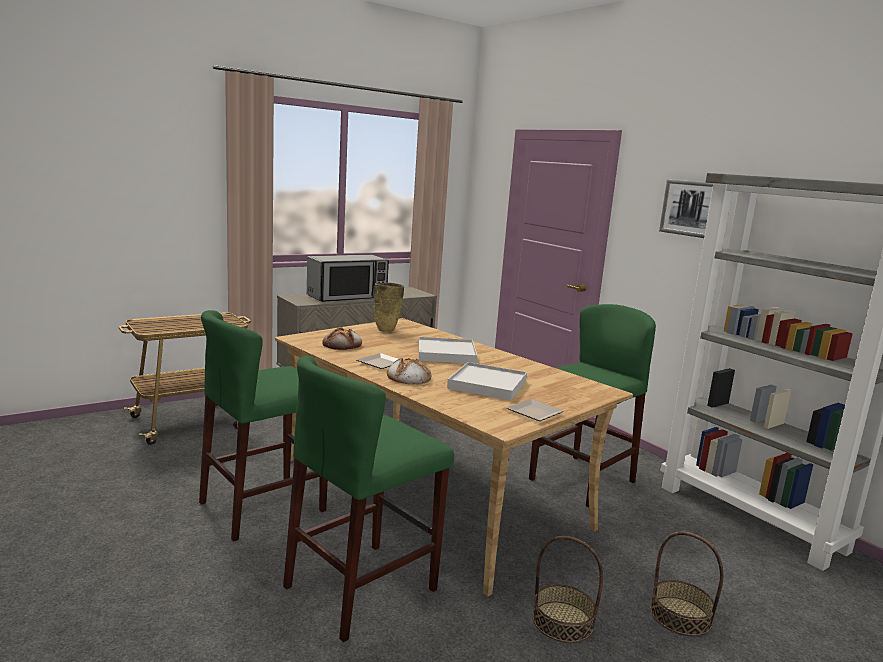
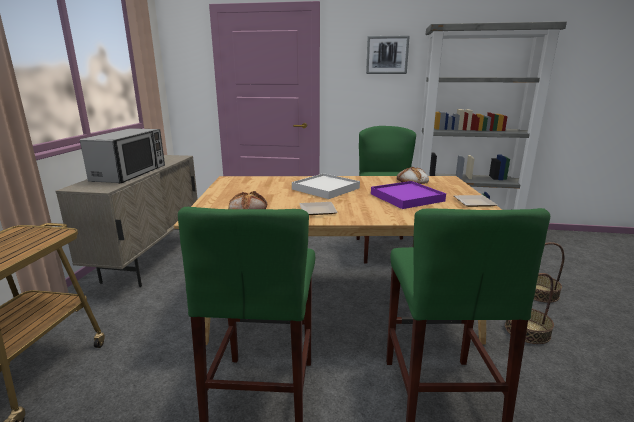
camera: 45 degrees left, 5 degrees up
(387, 330) = (239, 187): beige vase -> none
(408, 377) = (363, 212): bread -> bread (412, 180)
(487, 385) = (406, 197): white tray -> purple tray

